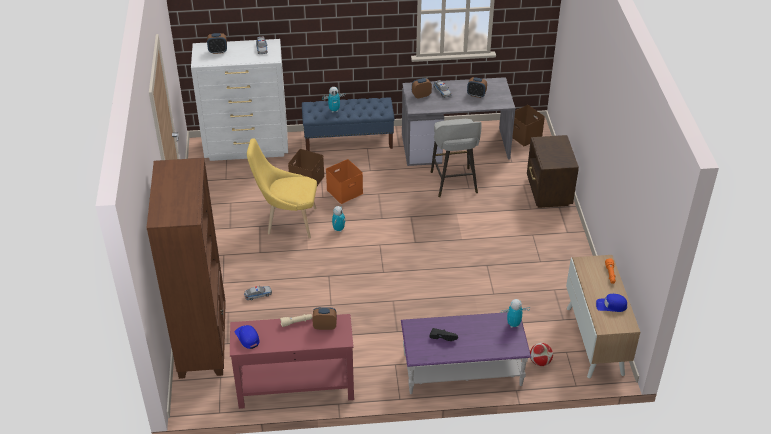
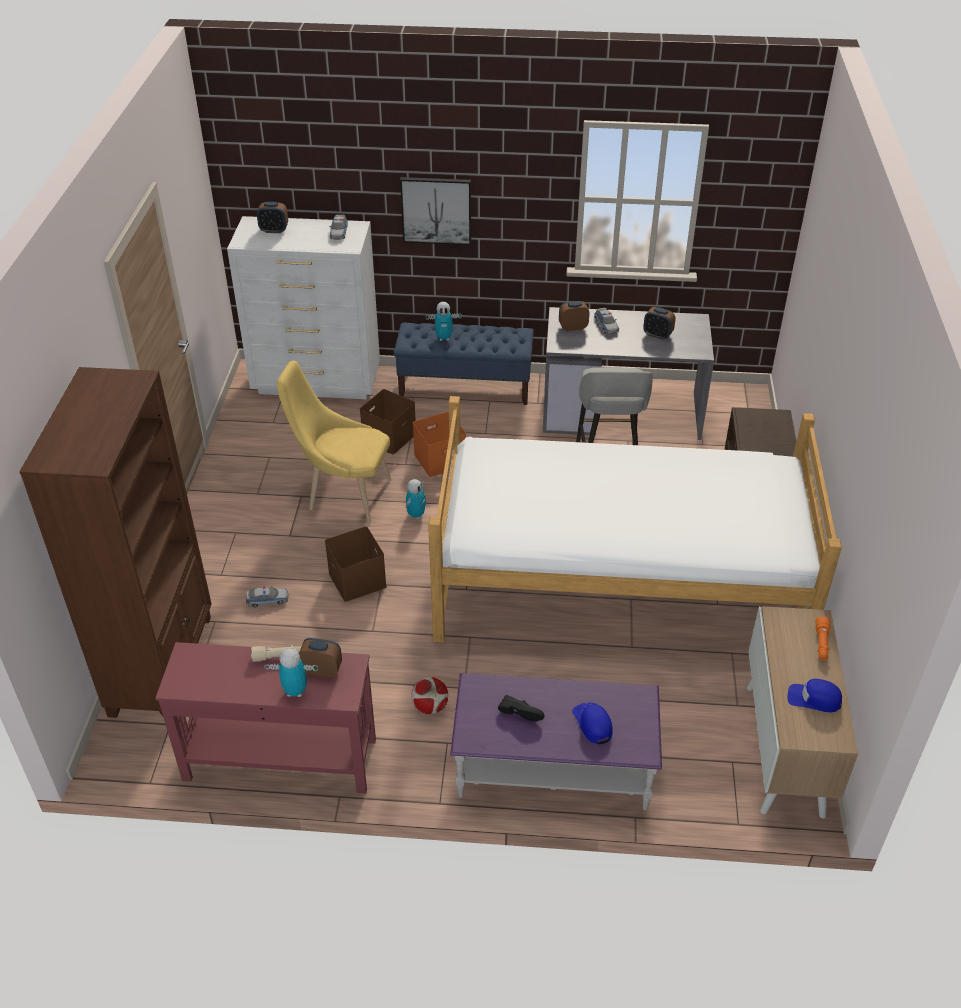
camera: 10 degrees right, 0 degrees up
(247, 337) = (193, 672): blue cap -> blue cap (593, 723)
(324, 27) = (436, 210): none -> picture
(477, 257) = (618, 583): none -> bed
(513, 324) = (643, 706): toy robot -> toy robot (295, 691)
(524, 135) = (729, 407): brown storage box -> brown storage box (356, 579)
(540, 362) = (685, 772): football -> football (430, 707)

